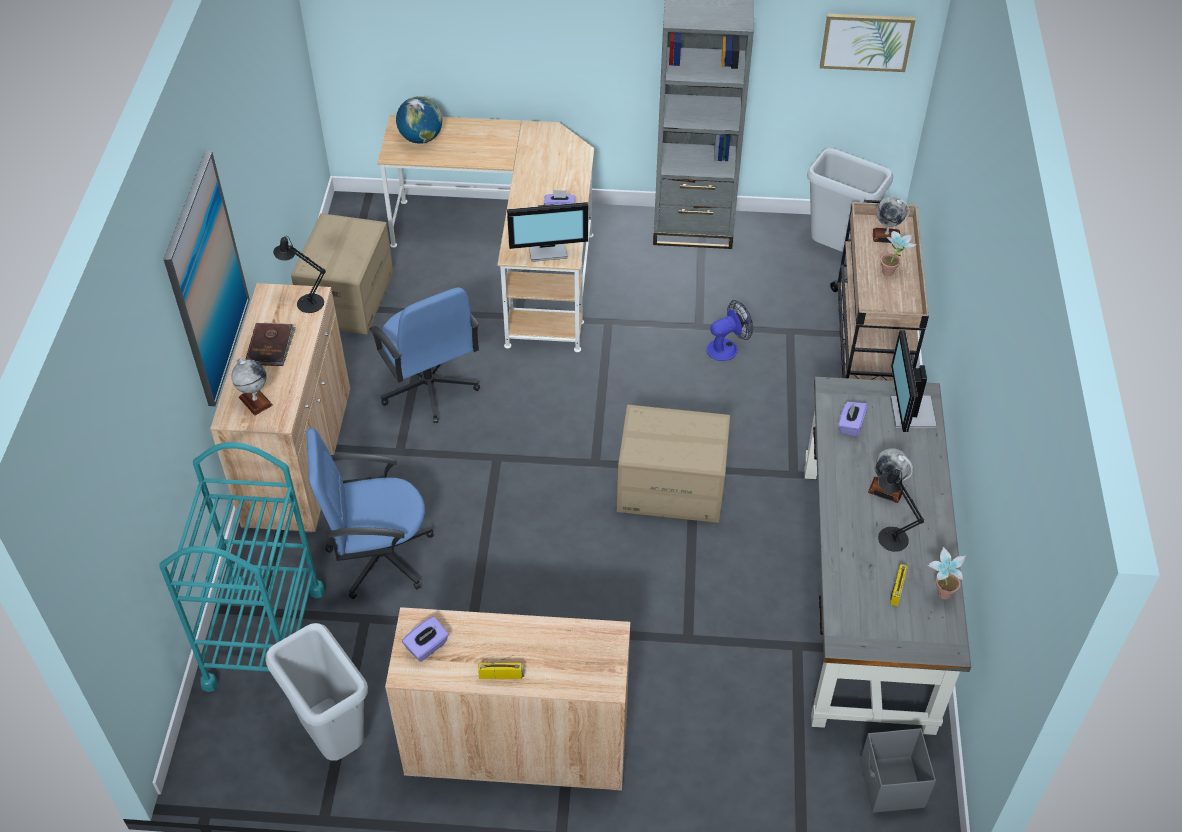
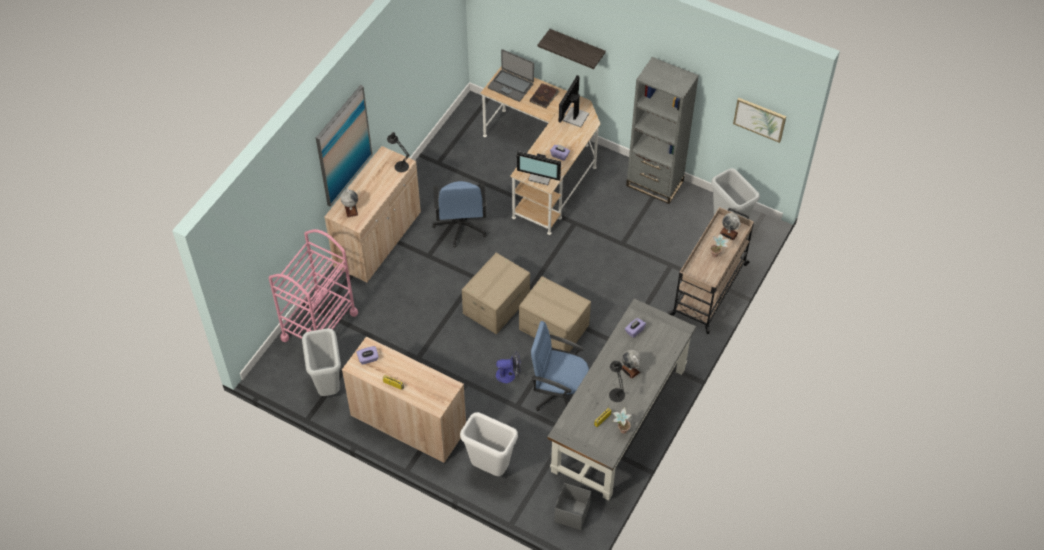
camera: 25 degrees right, 5 degrees up
(264, 637) = (319, 326): turquoise cart -> pink cart
(271, 346) = (372, 183): brown book -> brown book (544, 96)
(347, 298) = (445, 159): cardboard box -> cardboard box (496, 305)
(379, 556) = (391, 306): blue office chair -> blue office chair (559, 393)
(421, 138) = (511, 85): globe -> laptop
(523, 28) = (577, 47): none -> shelf
(705, 765) = (489, 468): none -> white trash can
(727, 347) = (630, 261): fan -> fan (509, 375)
(910, 413) = (669, 336): monitor -> monitor (574, 117)

